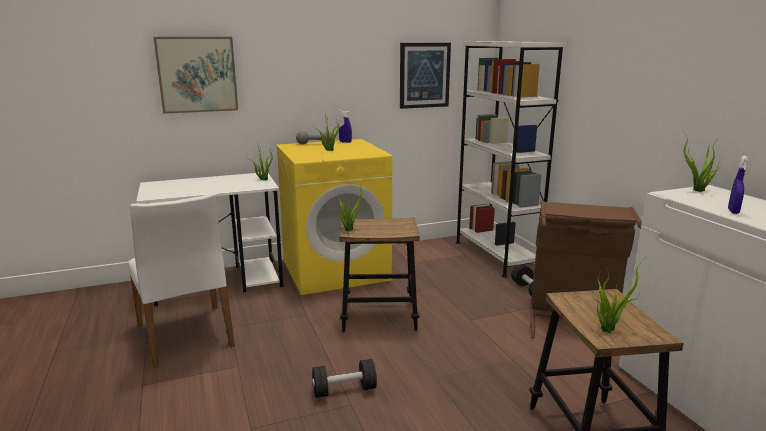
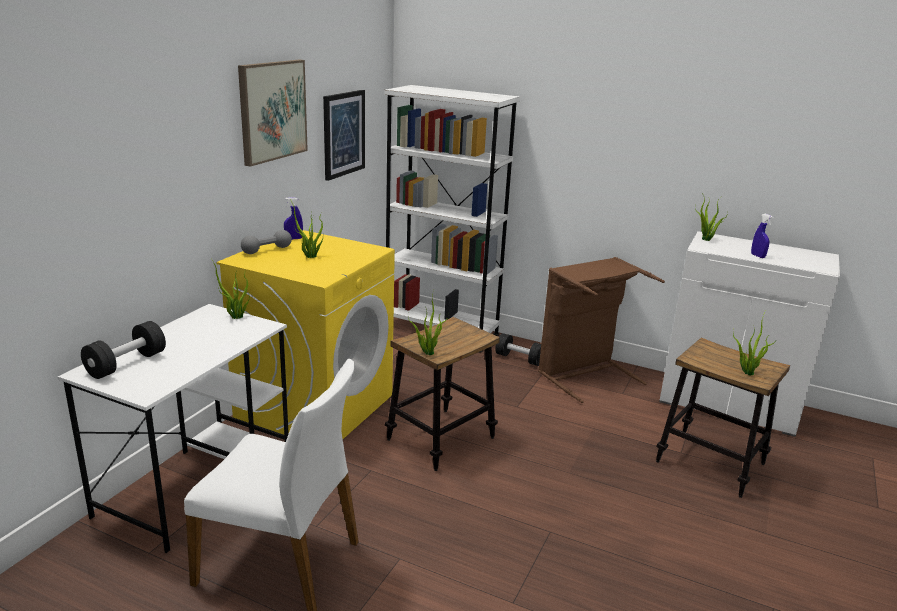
camera: 45 degrees left, 5 degrees up
(197, 74) = (120, 181): picture -> picture (272, 111)
(344, 390) = (526, 522): black dumbbell -> black dumbbell (126, 364)

